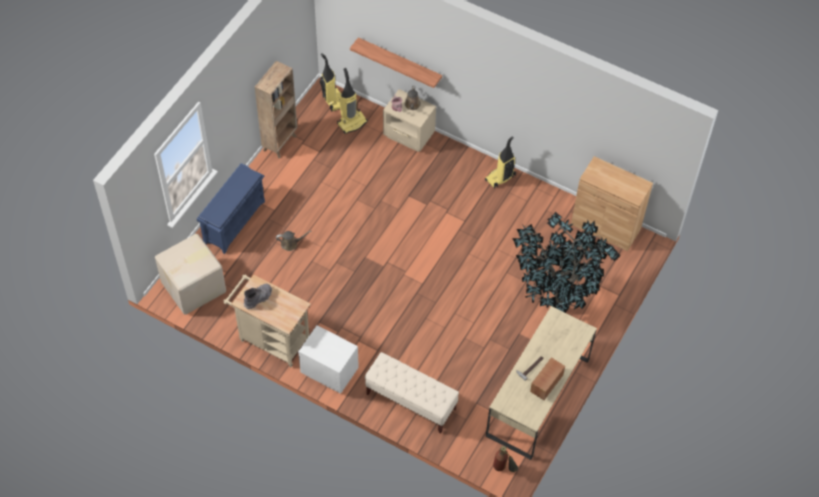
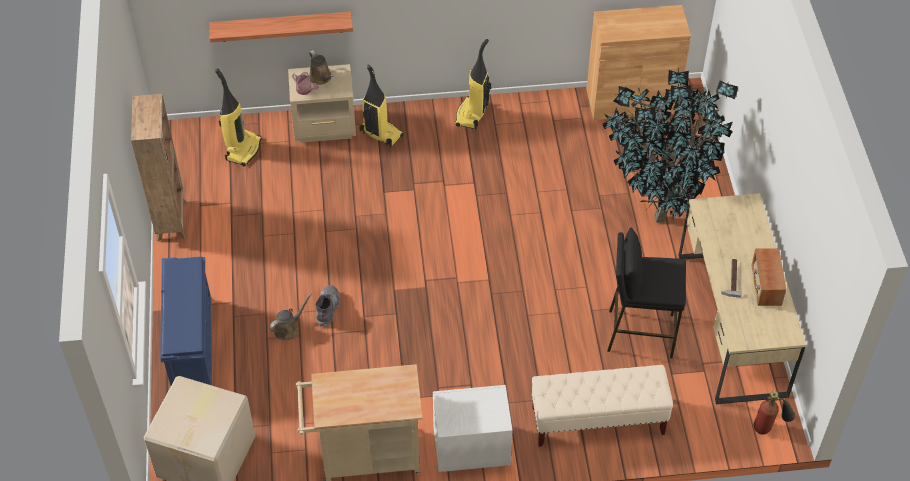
camera: 35 degrees left, 5 degrees down
(258, 298) = (344, 398): grey boot -> grey boot (327, 308)
(333, 100) = (197, 137): vacuum cleaner -> vacuum cleaner (380, 134)
(480, 368) = (640, 333): none -> black stool

